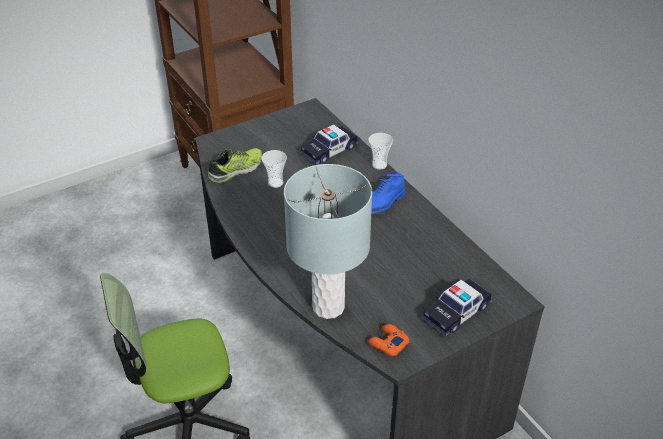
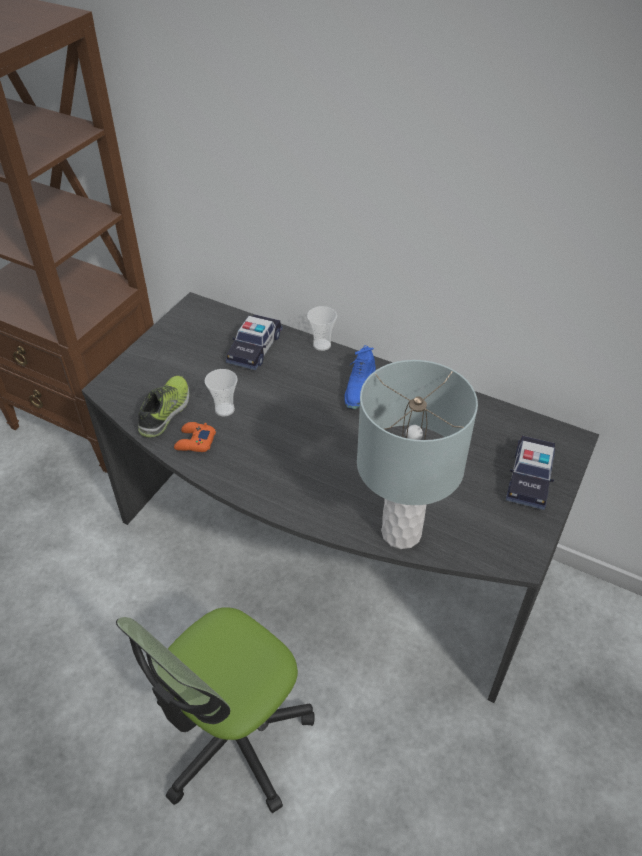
camera: 30 degrees left, 5 degrees up
(388, 343) = (494, 545): orange game controller -> orange game controller (194, 442)

